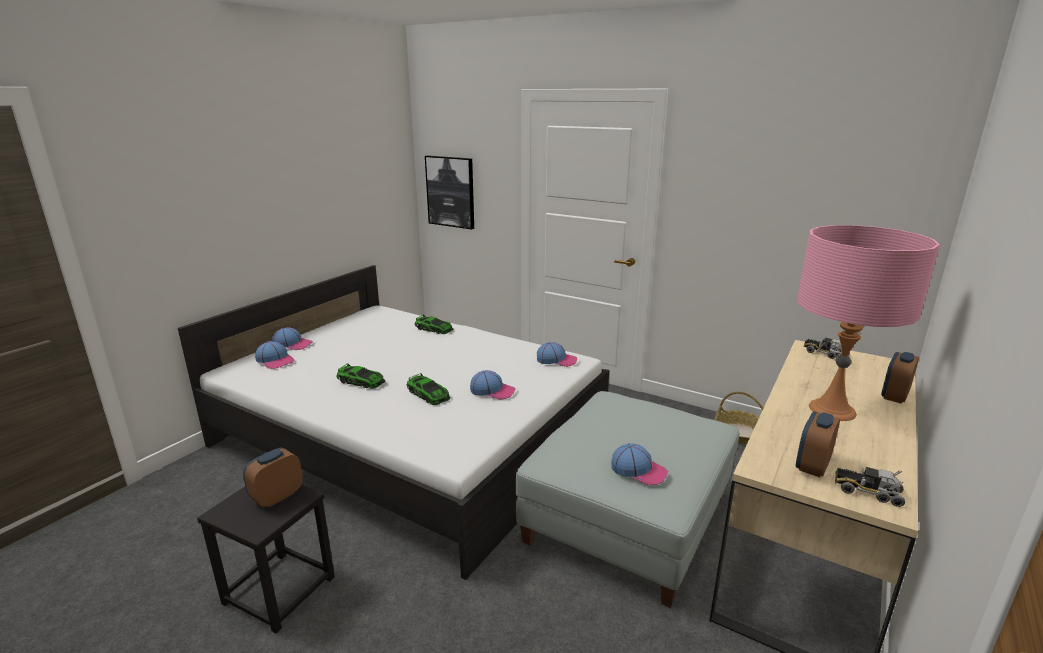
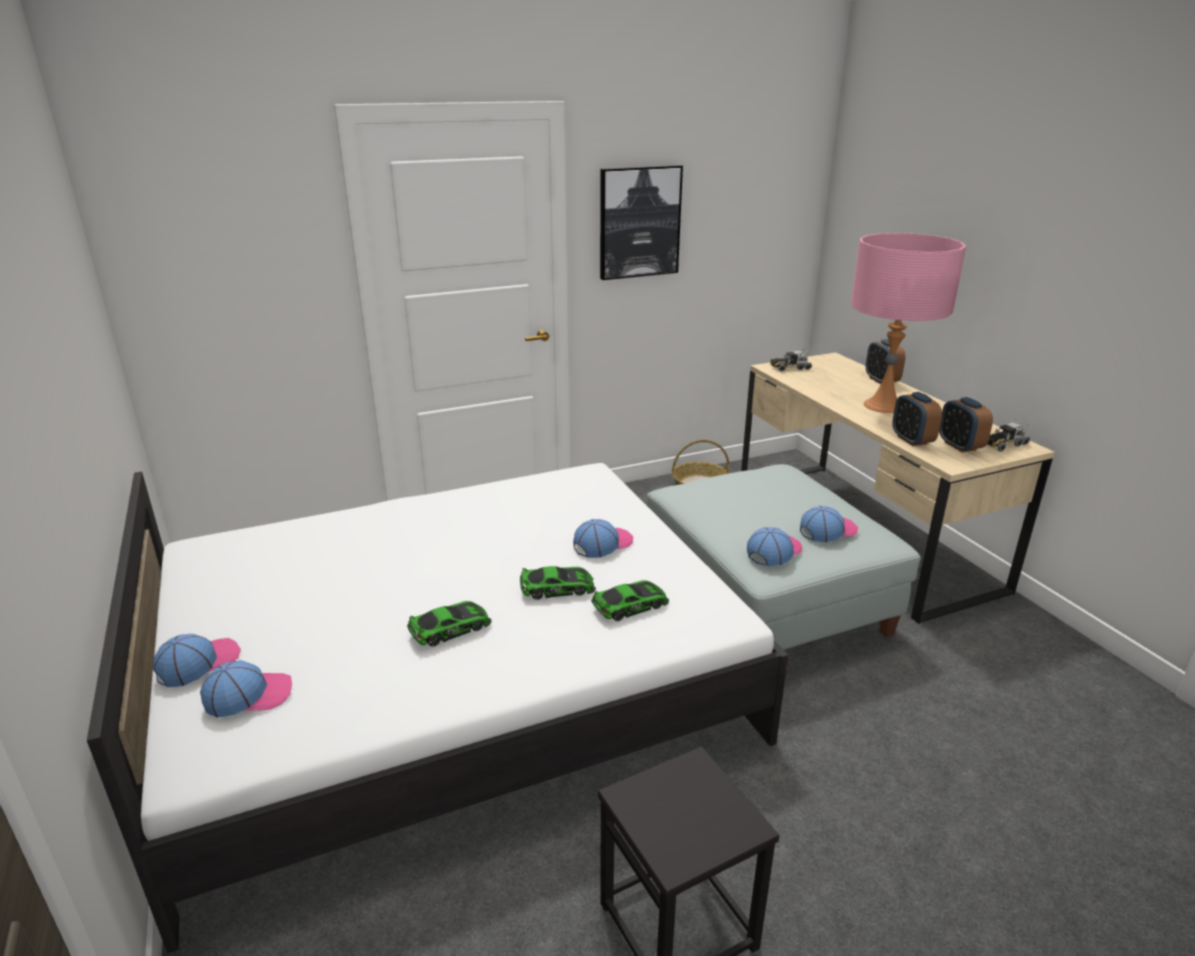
camera: 55 degrees left, 5 degrees up
(277, 496) = (678, 792): alarm clock -> alarm clock (912, 440)
(434, 329) = (360, 524): toy car -> toy car (630, 605)
(451, 192) = (202, 298): picture -> picture (639, 222)
(556, 360) = (578, 482): cap -> cap (774, 551)

